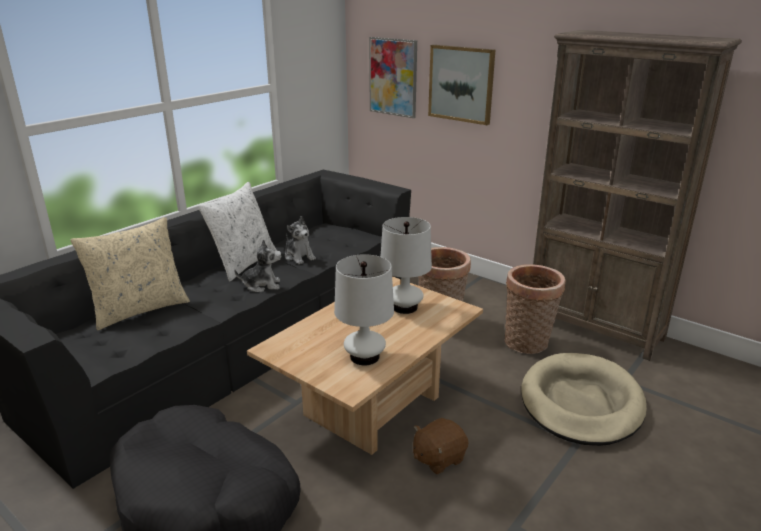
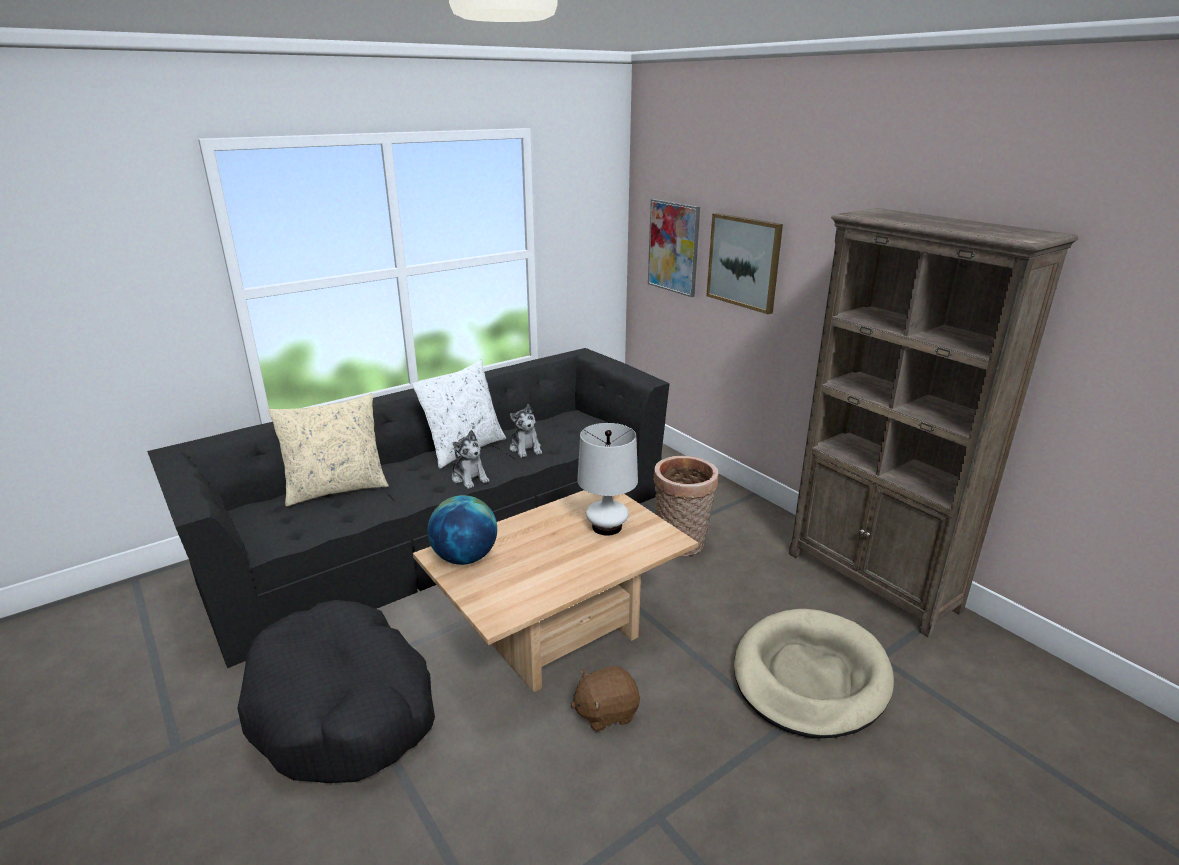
camera: 15 degrees right, 0 degrees up
(262, 285) = (469, 478): plush toy -> plush toy turned 45 degrees clockwise
(296, 347) = (465, 558): none -> globe
(364, 357) = (531, 581): white table lamp -> none
(528, 344) = (776, 589): basket -> none

